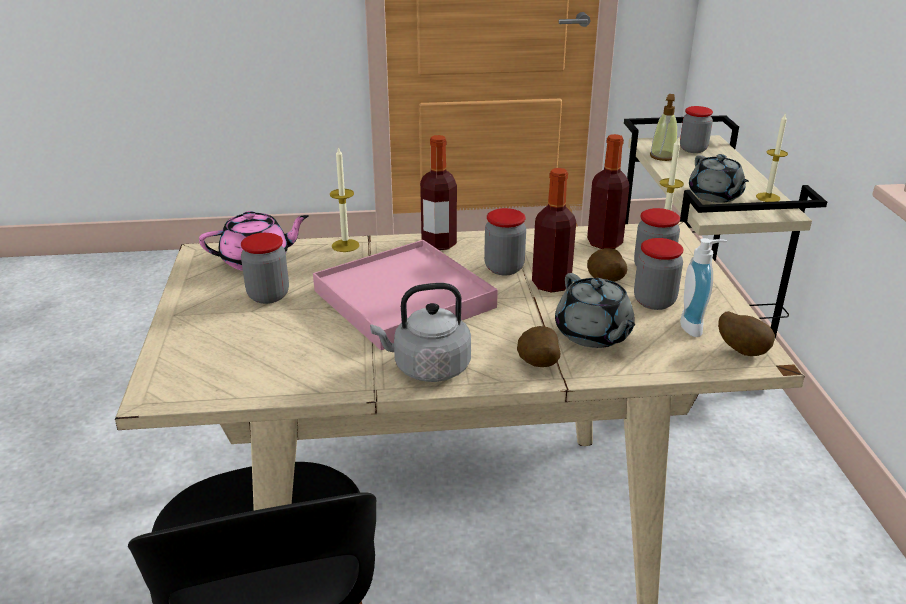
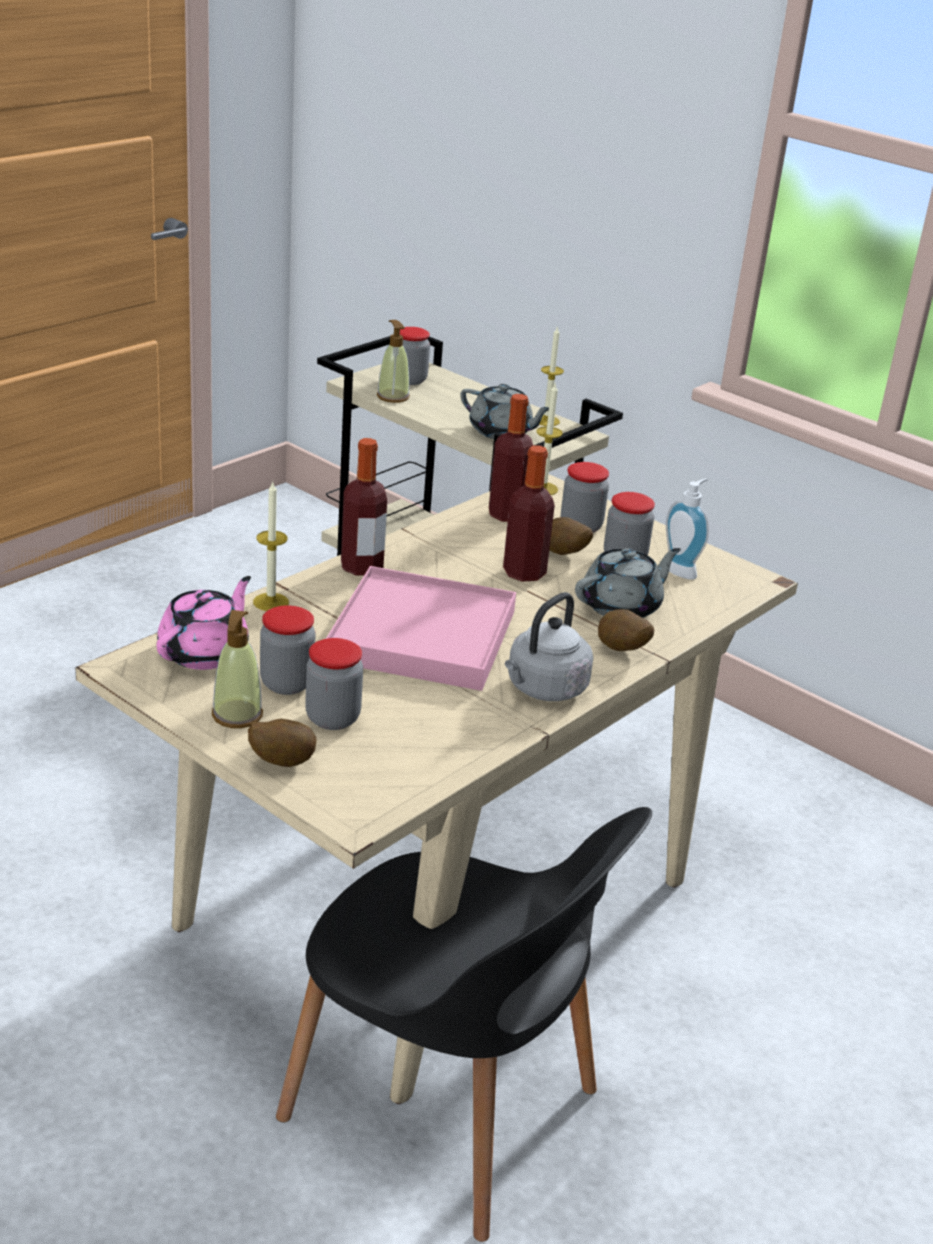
camera: 45 degrees left, 0 degrees up
(208, 302) = (237, 715): none -> soap dispenser
(504, 268) = (461, 571): jar -> jar (332, 718)
(593, 334) = (622, 606): grey teapot -> grey teapot turned 60 degrees counterclockwise
(743, 351) = (738, 578): potato -> potato (281, 761)

